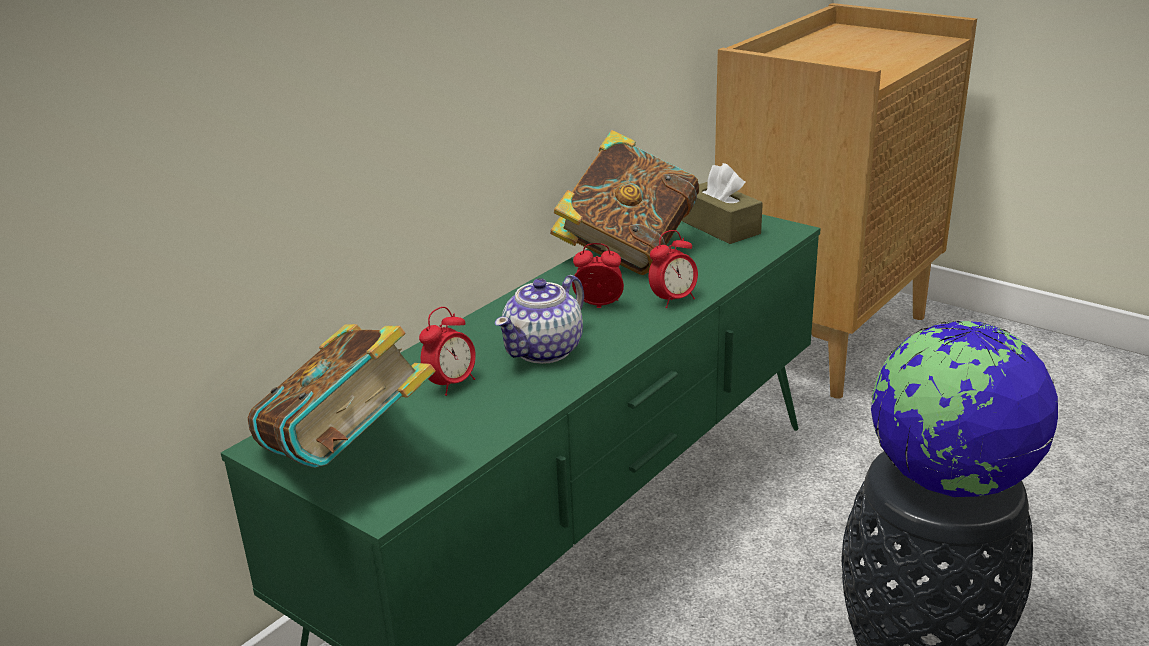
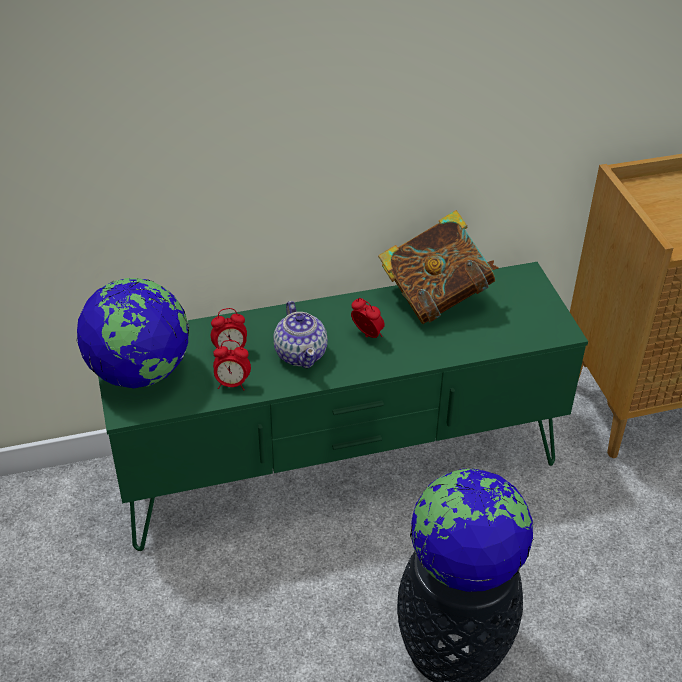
camera: 35 degrees right, 15 degrees up
(348, 456) = (140, 372): book -> globe
(545, 350) = (301, 353): teapot -> teapot turned 90 degrees counterclockwise
(673, 300) = (414, 354): alarm clock -> alarm clock (232, 384)
(720, 227) = (521, 305): brown tissue box -> none

